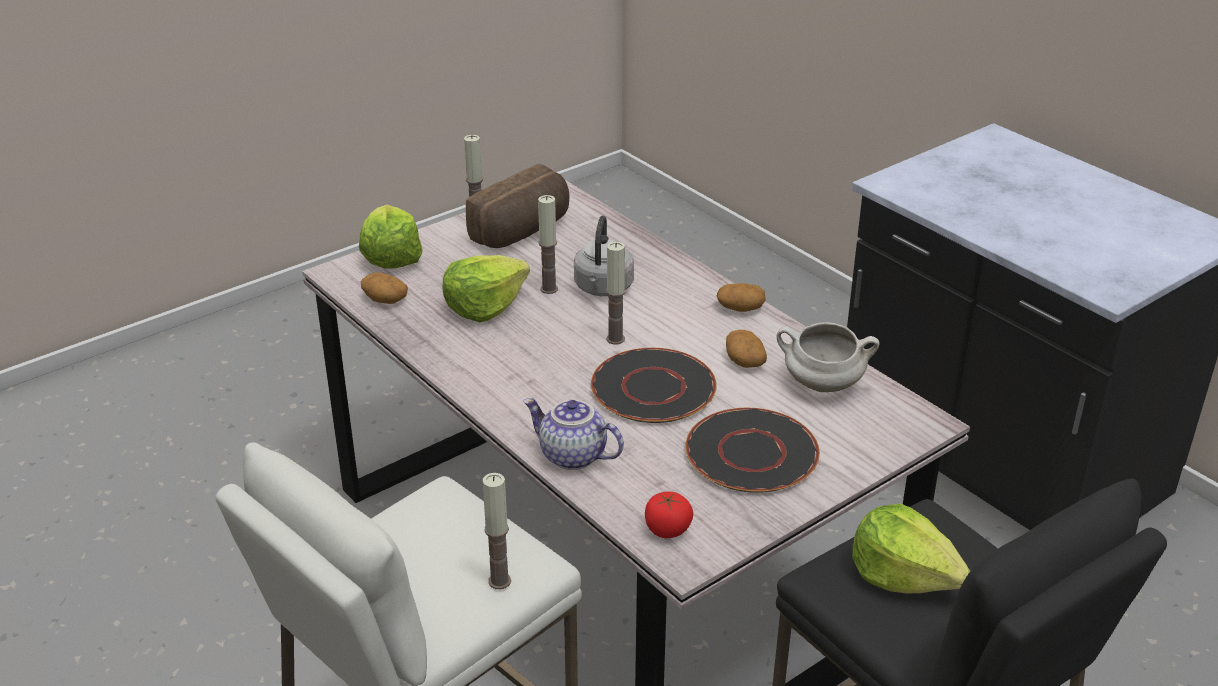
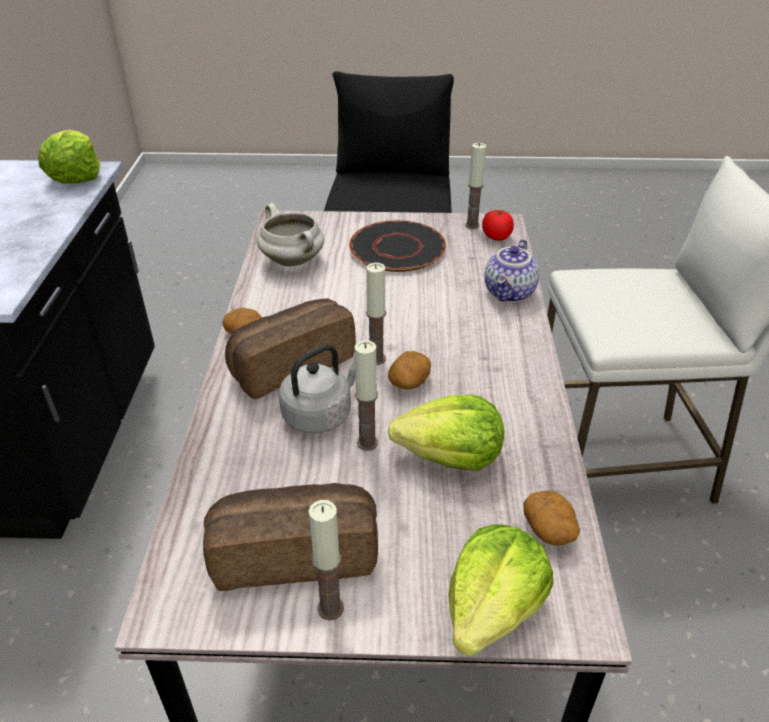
camera: 140 degrees left, 5 degrees up
(499, 581) = (608, 275): candle -> candle (472, 225)
(571, 456) = (510, 293): teapot -> teapot turned 45 degrees clockwise
(652, 388) = (402, 309): black plate -> none
(673, 306) = (291, 364): none -> bread
(744, 360) = (312, 297): potato -> potato (409, 381)
(902, 575) = (396, 196): lettuce -> lettuce (75, 176)

